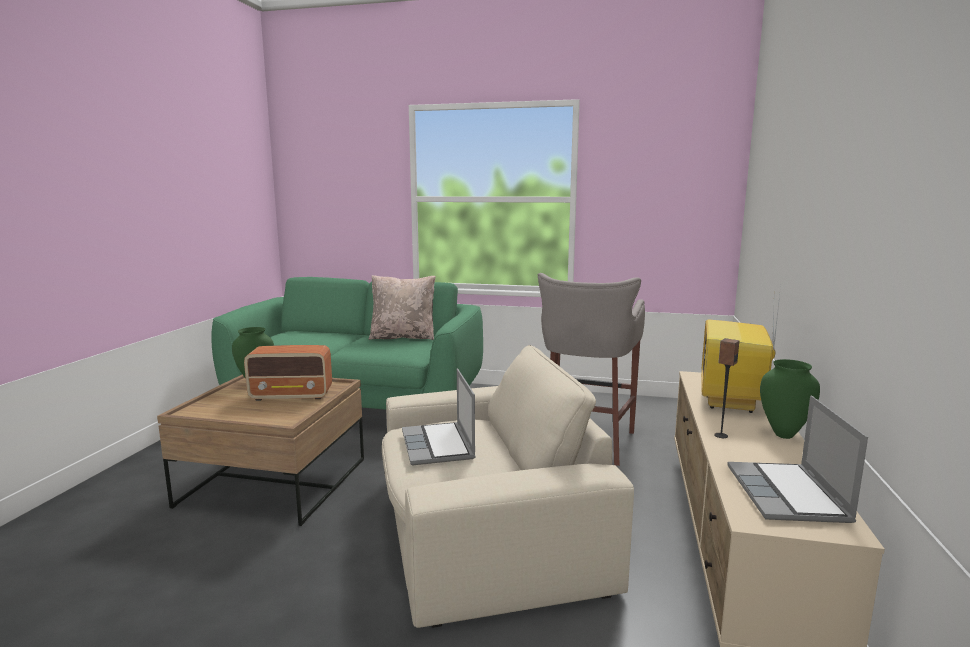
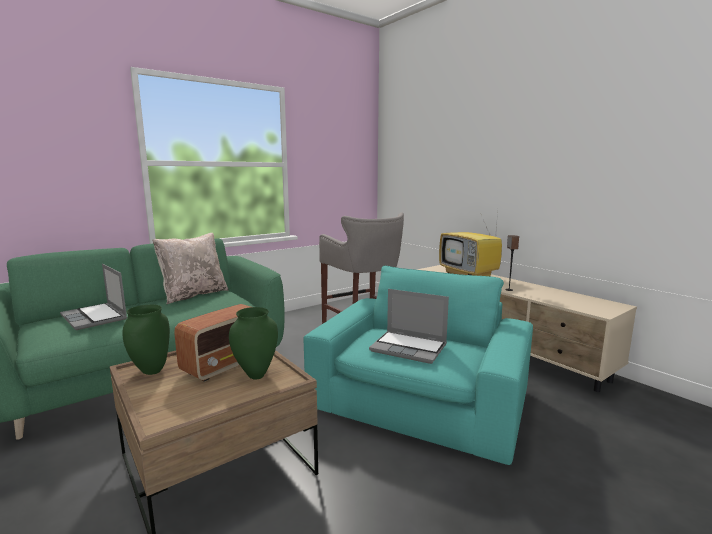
camera: 50 degrees left, 0 degrees up
(485, 530) = (419, 401): beige armchair -> turquoise armchair
(783, 435) = (520, 282): green vase -> green vase (256, 375)
(788, 495) = (582, 301): laptop -> laptop (95, 317)

